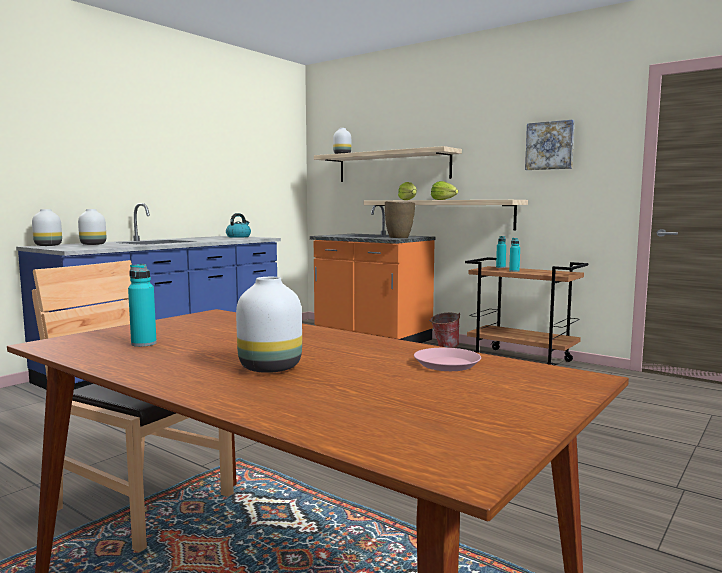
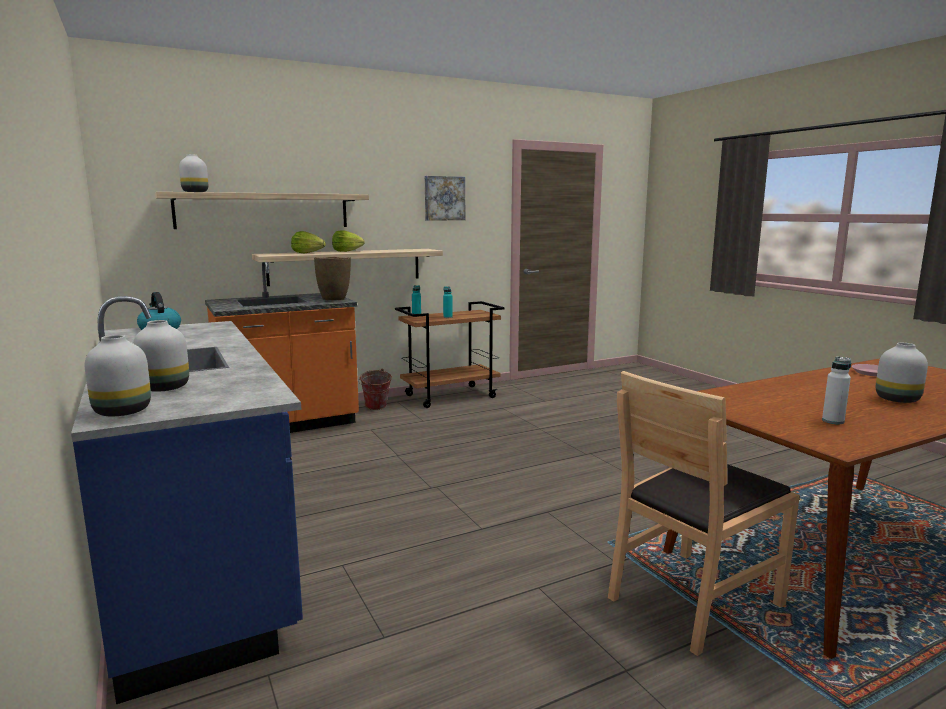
camera: 65 degrees left, 5 degrees up
(144, 344) = (833, 421): turquoise bottle -> white bottle

